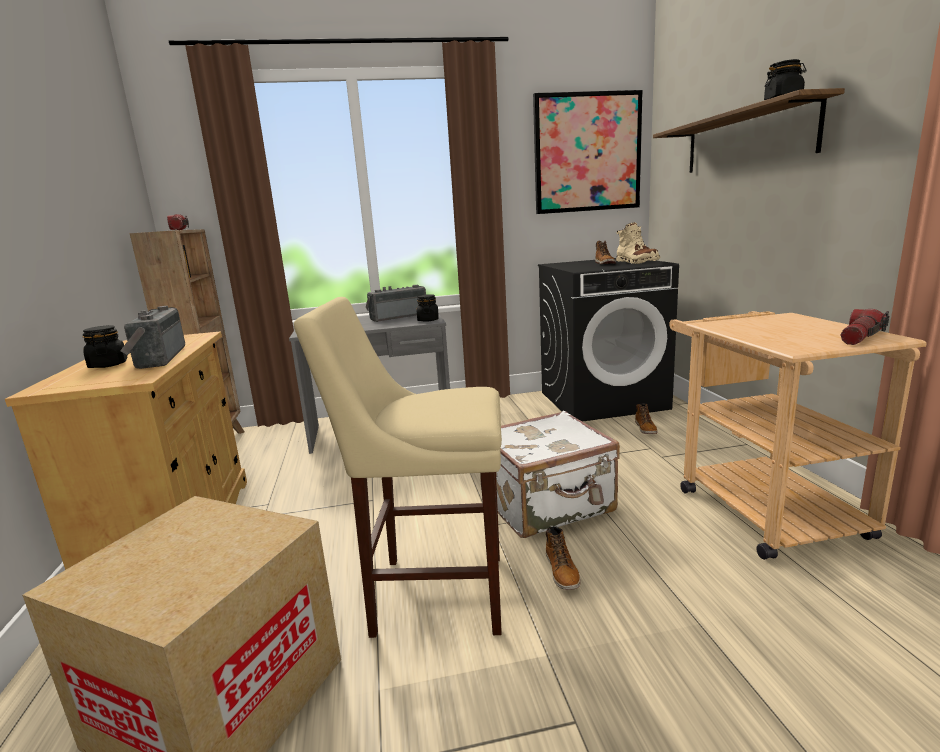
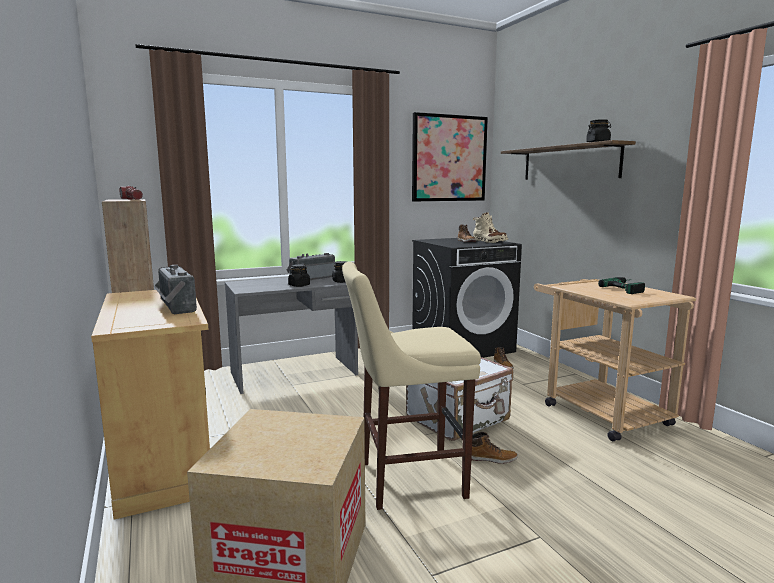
camera: 15 degrees left, 5 degrees down
(108, 365) = (137, 311): black jar -> black jar (299, 285)
(562, 571) = (490, 458): boot -> boot turned 60 degrees counterclockwise
(810, 326) = (628, 288): none -> power drill
(860, 338) = (661, 295): flashlight -> none

